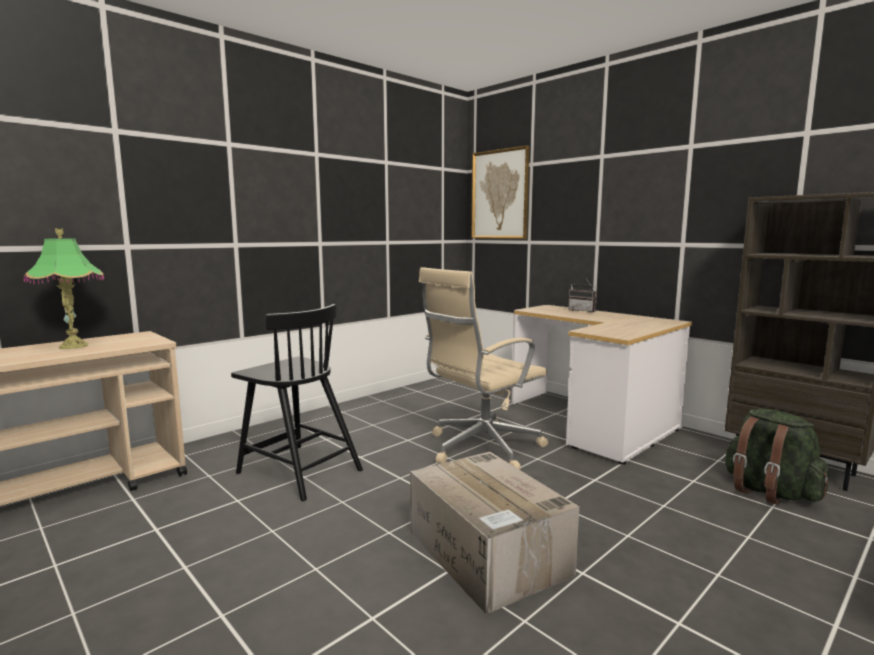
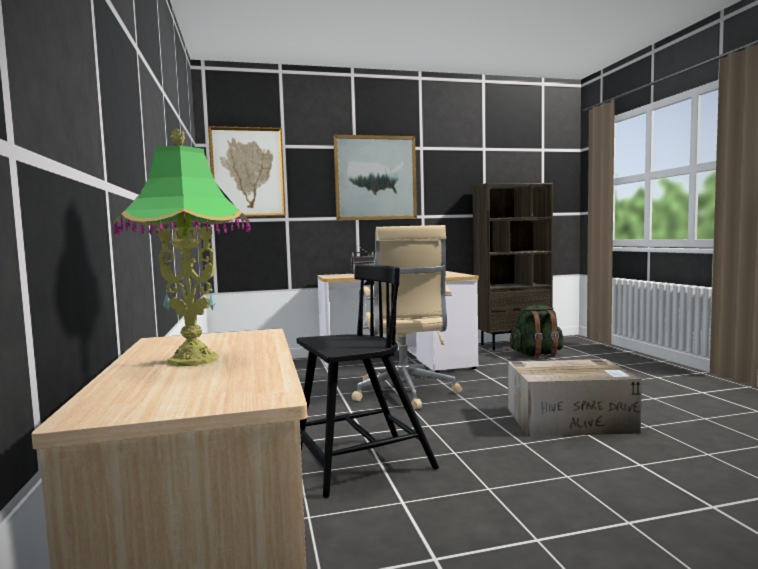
camera: 60 degrees left, 5 degrees down
(621, 193) = (375, 178): none -> picture

